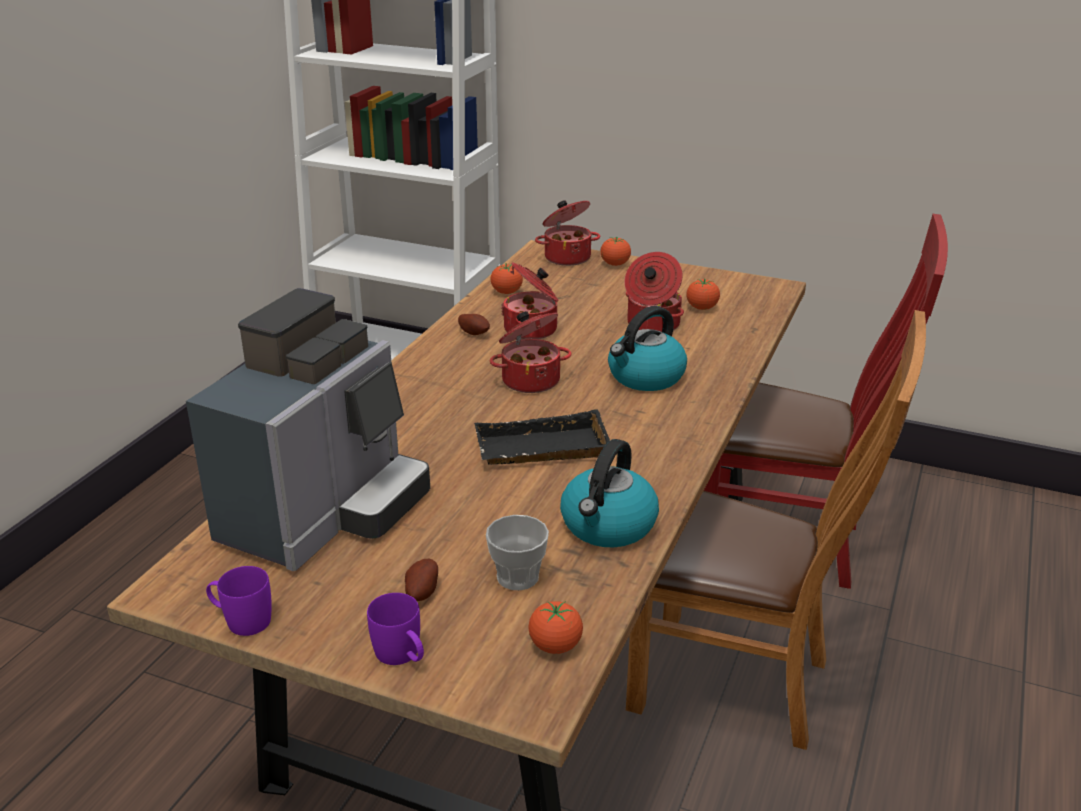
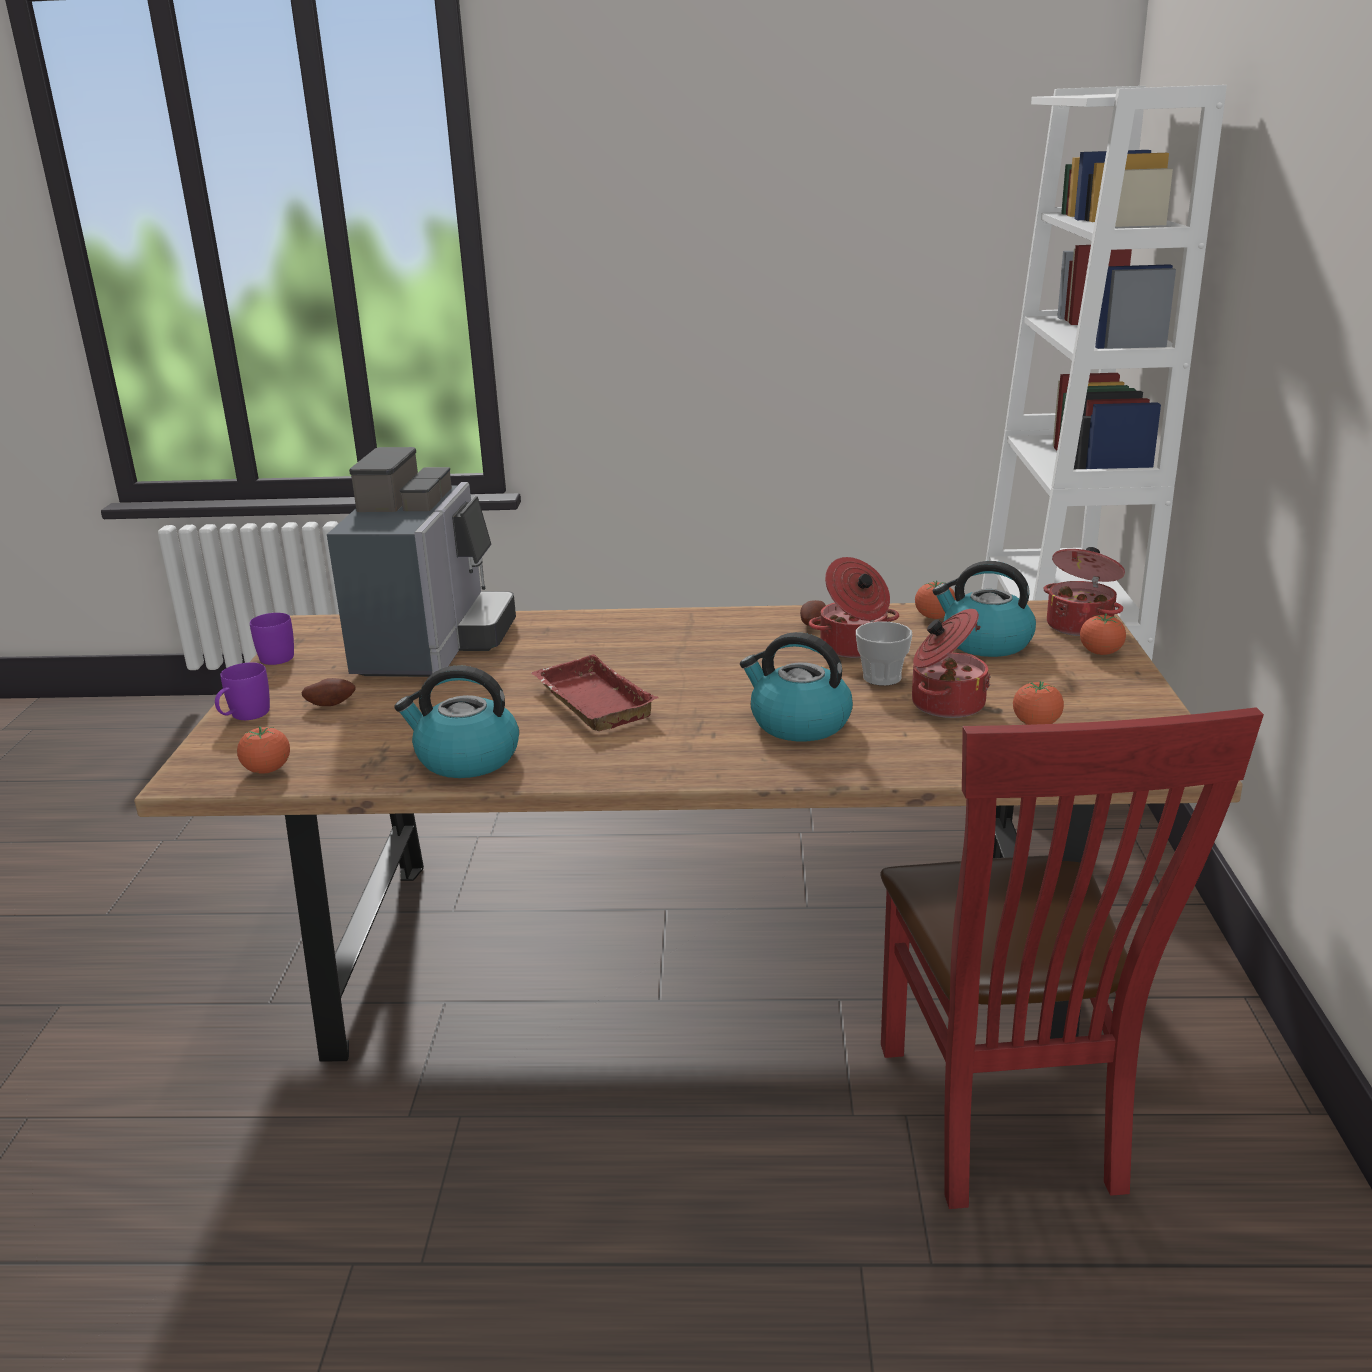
camera: 70 degrees right, 5 degrees down
(325, 512) = (433, 645): coffee machine -> coffee machine turned 90 degrees counterclockwise
(517, 577) = (365, 735): cup -> cup (882, 677)
(530, 380) = (734, 669): cooking pot -> none
(540, 450) = (589, 702): black tray -> red tray
(567, 289) = (985, 643): none -> kettle
(742, 684) = (677, 1130): brown chair -> none

